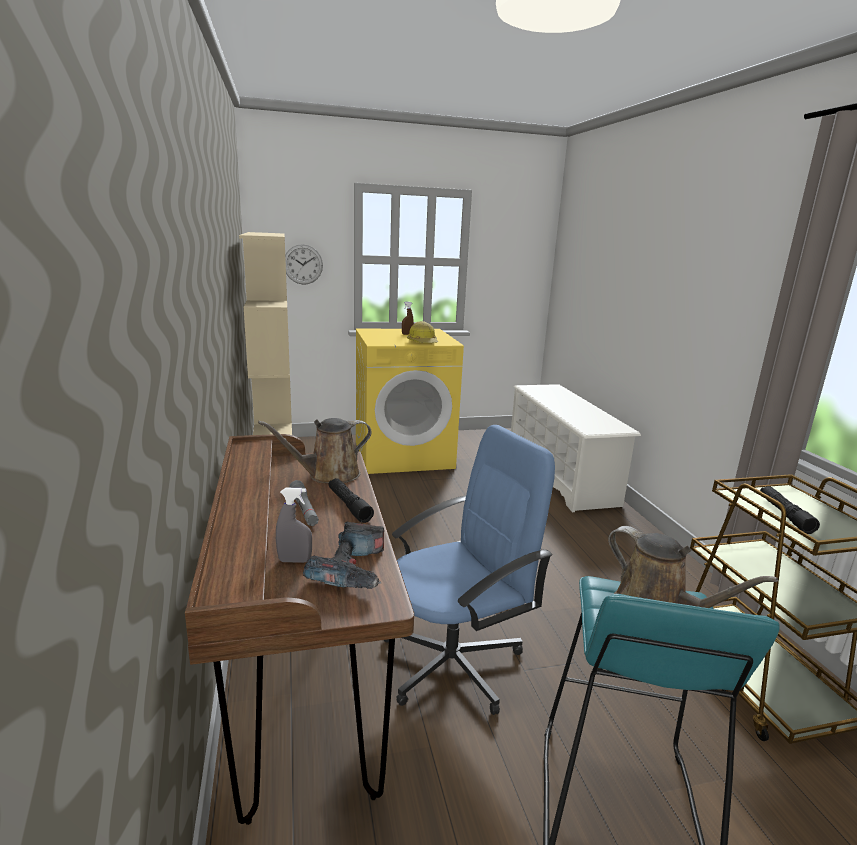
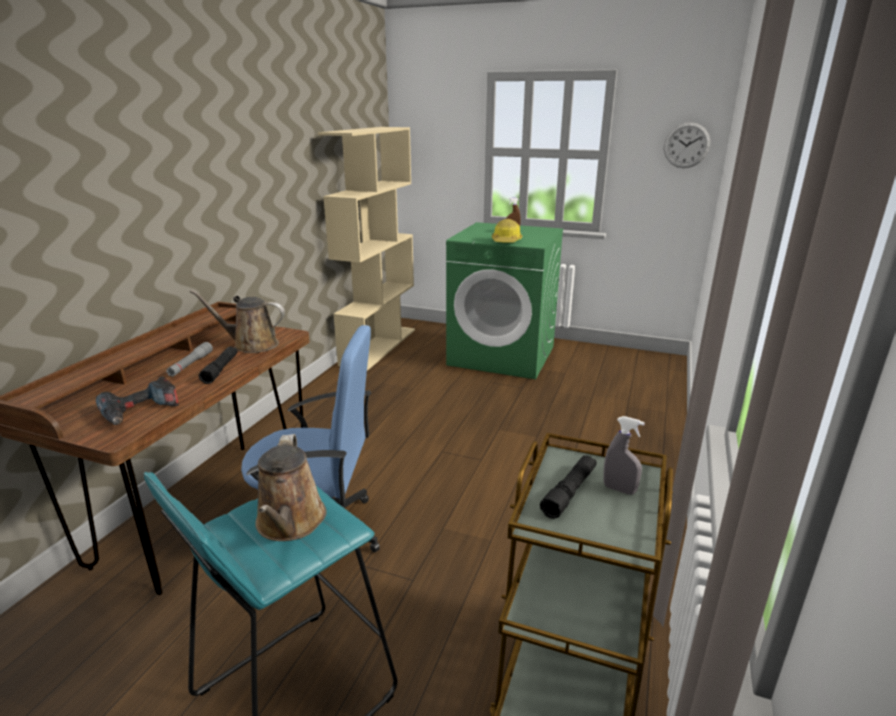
camera: 35 degrees right, 5 degrees up
(294, 560) = (123, 395): grey spray bottle -> grey spray bottle (619, 489)
(303, 264) = (438, 156): wall clock -> wall clock (686, 145)
(404, 455) = (502, 355): yellow washing machine -> green washing machine
(560, 475) = (645, 412): white shoe rack -> none

